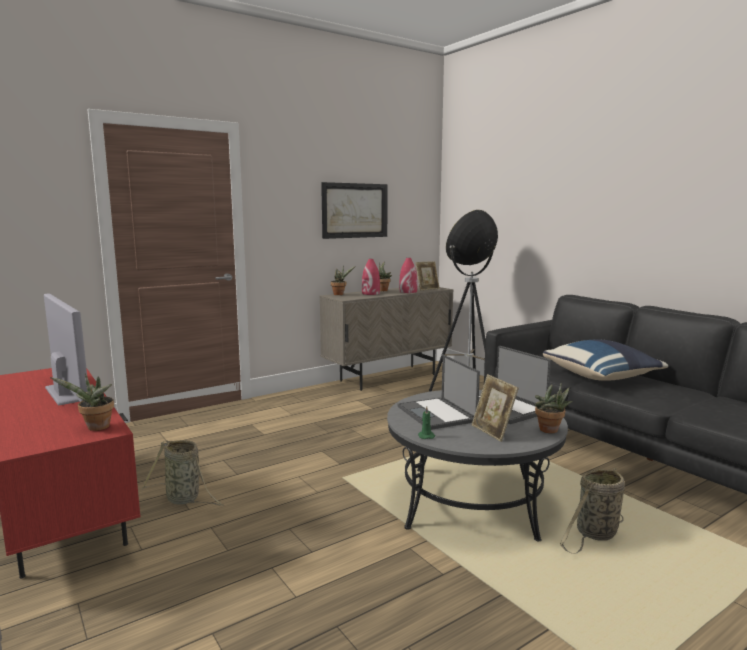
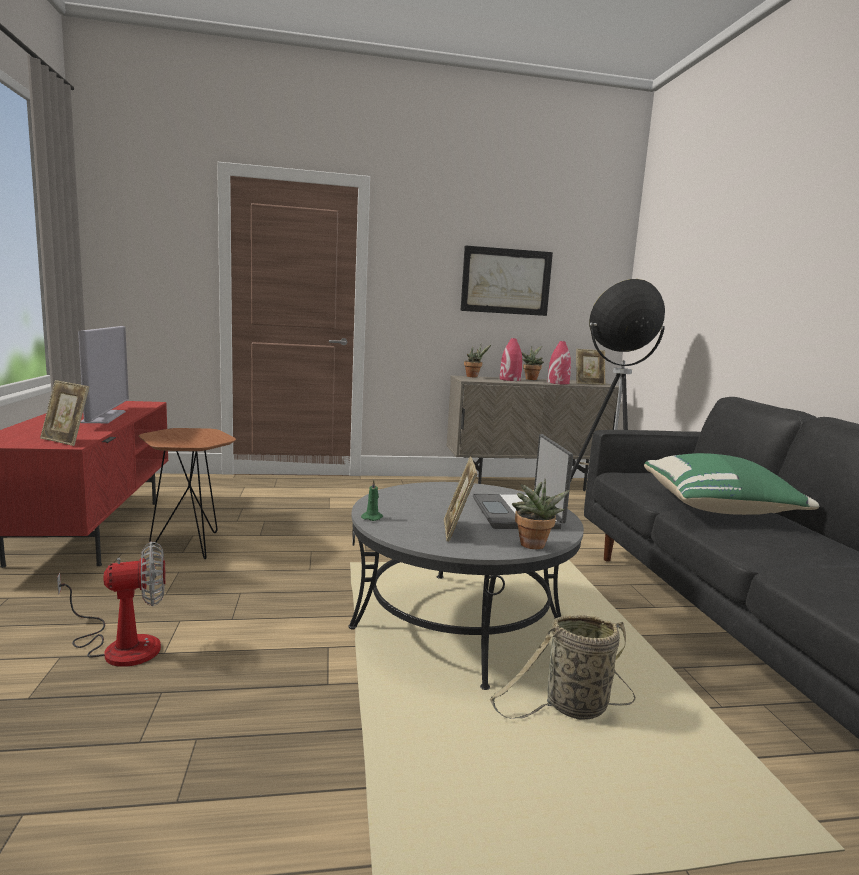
camera: 25 degrees right, 0 degrees up
(96, 428) = (66, 441): potted plant -> picture frame
(185, 499) = (190, 544): basket -> brown side table
(252, 604) = (120, 645): none -> fan
(437, 414) = (426, 502): laptop -> none
(602, 377) = (719, 509): blue pillow -> green pillow

